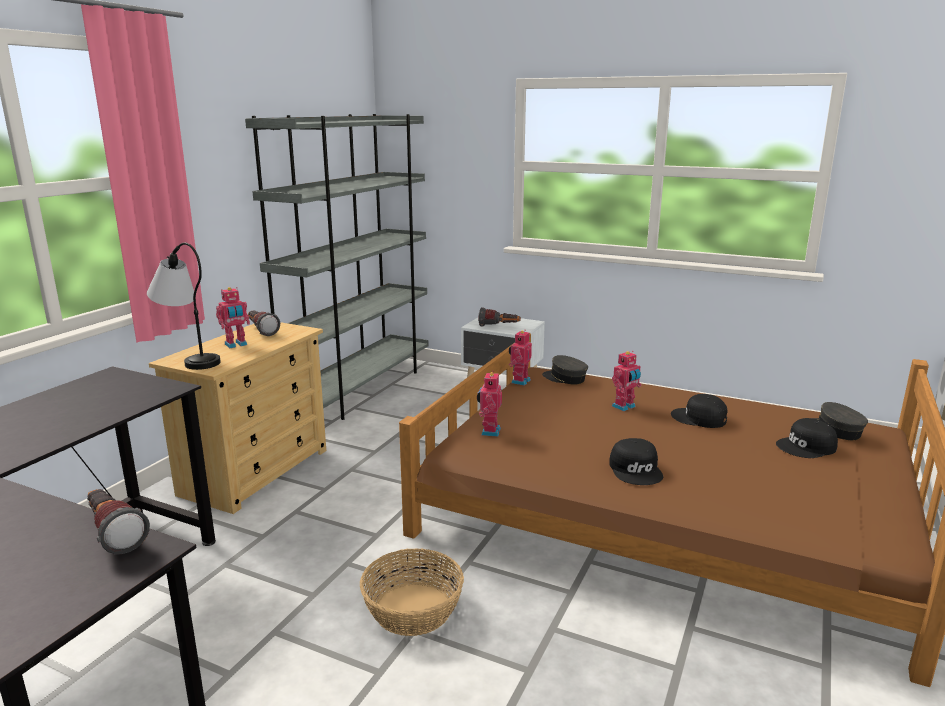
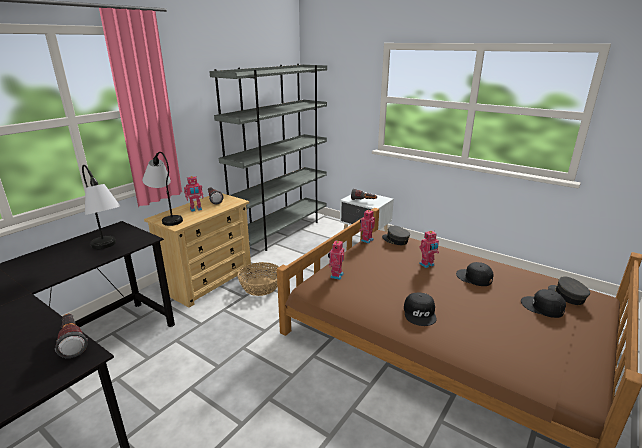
camera: 10 degrees right, 5 degrees up
(109, 406) = (108, 249): none -> table lamp
(412, 609) = (271, 384): basket -> basket (260, 286)
(807, 447) = (542, 307): black cap -> black cap turned 45 degrees clockwise

